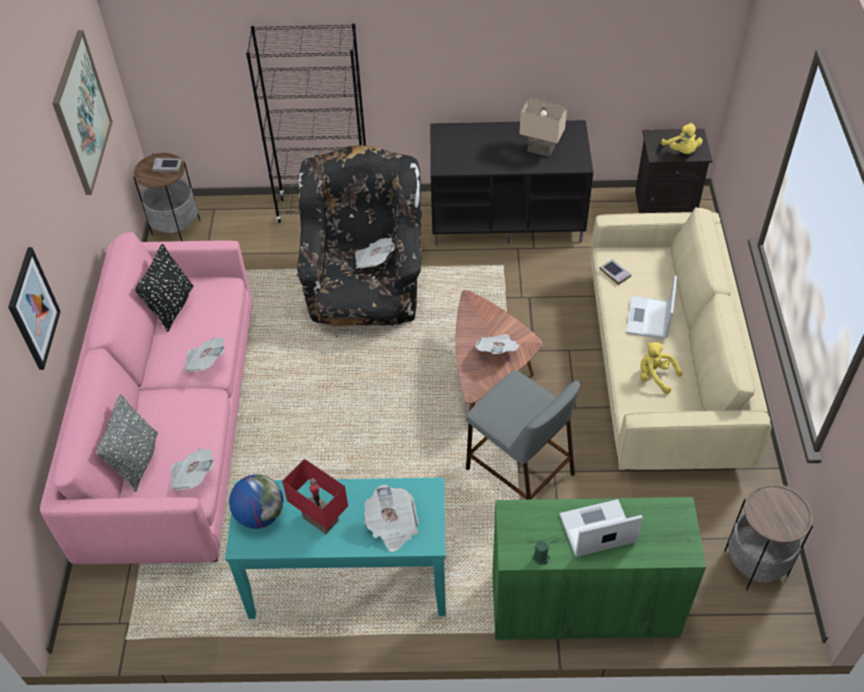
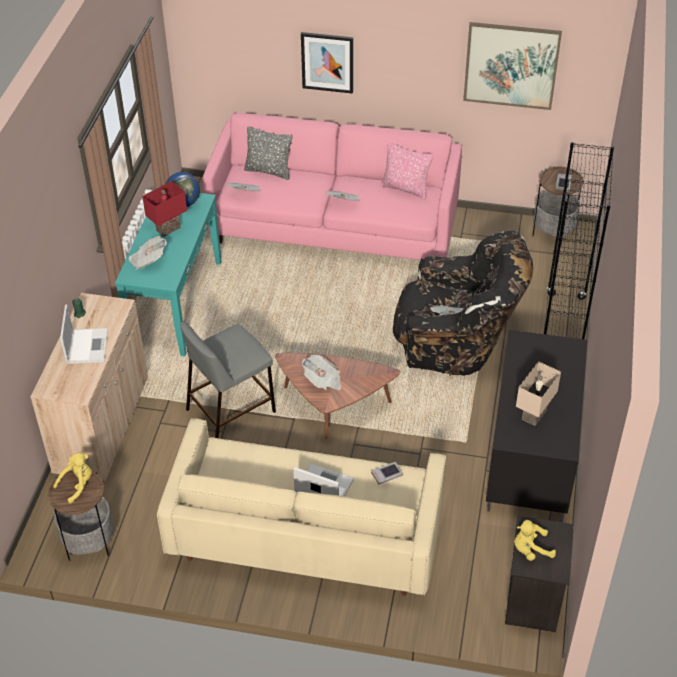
camera: 100 degrees right, 5 degrees down
(172, 307) = (405, 189): black pillow -> pink pillow
(583, 605) = (102, 424): green cabinet -> beige cabinet
(655, 376) = (256, 474): yellow plush toy -> yellow plush toy (77, 485)

